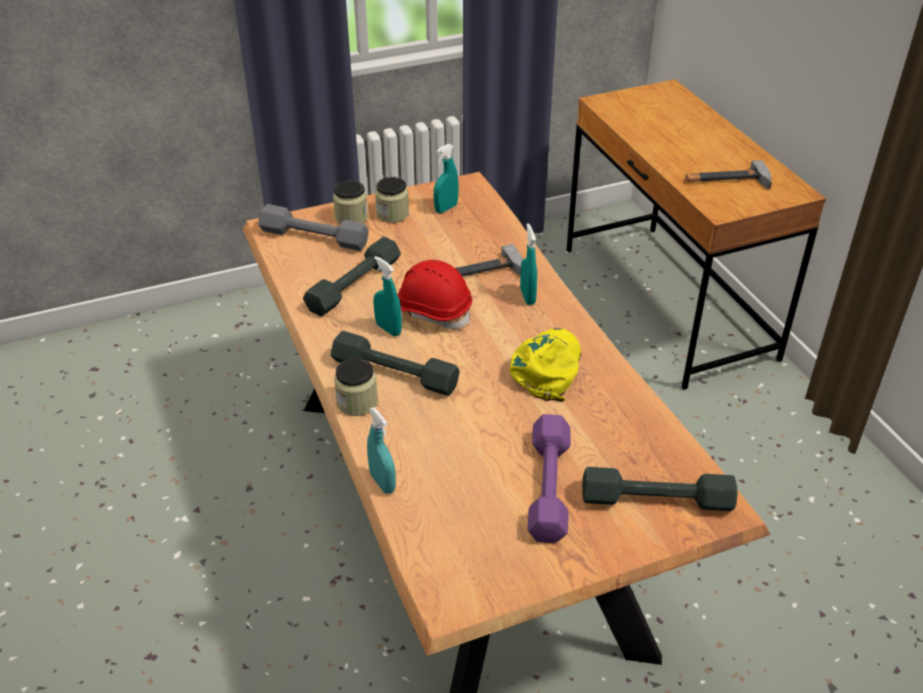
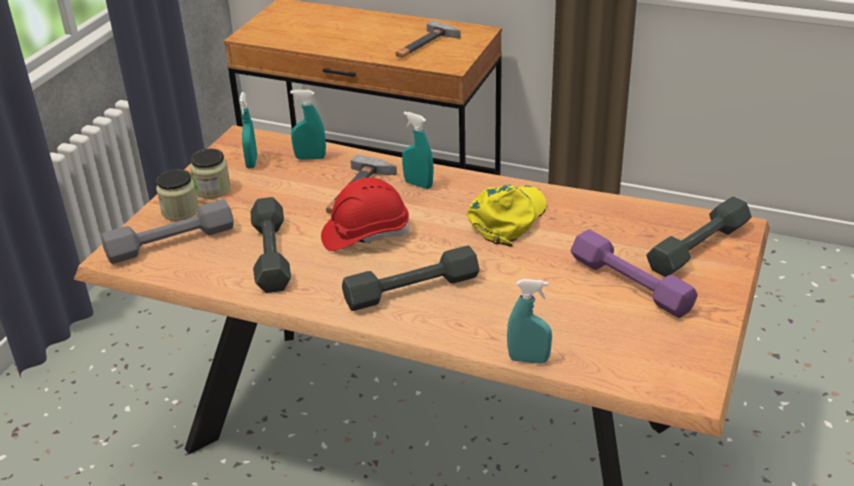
camera: 45 degrees left, 5 degrees down
(357, 402) = (418, 325): jar -> none
(388, 329) = (353, 265): turquoise spray bottle -> turquoise spray bottle (310, 158)
(547, 367) = (508, 218): yellow cap -> yellow cap turned 60 degrees clockwise

